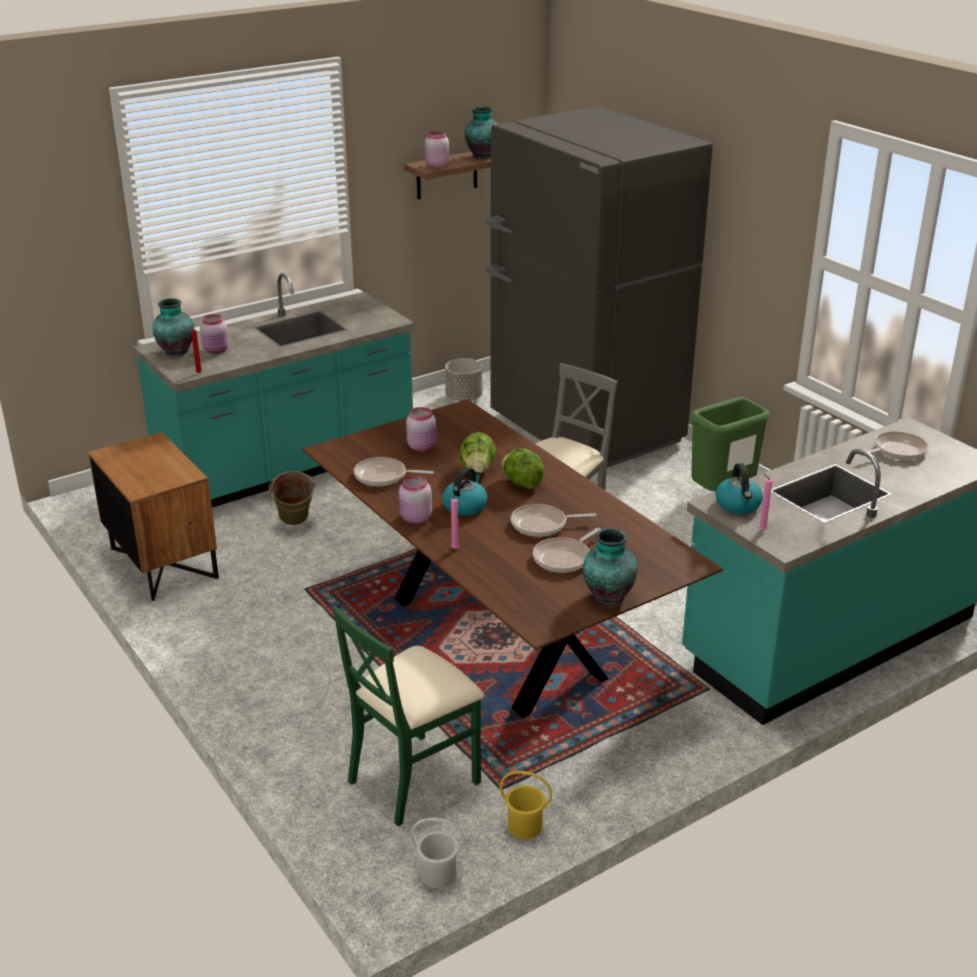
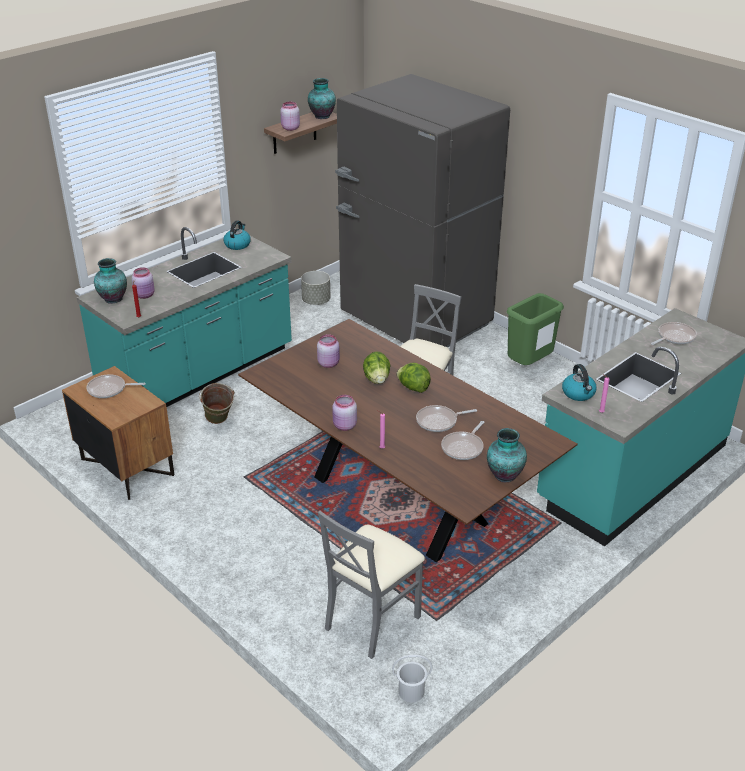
camera: 10 degrees left, 5 degrees up
(384, 476) = (309, 392): frying pan -> frying pan (109, 389)
(414, 778) = (372, 620): green chair -> grey chair
(465, 506) = (378, 411): kettle -> kettle (237, 244)
(525, 827) = (461, 647): yellow bucket -> none

